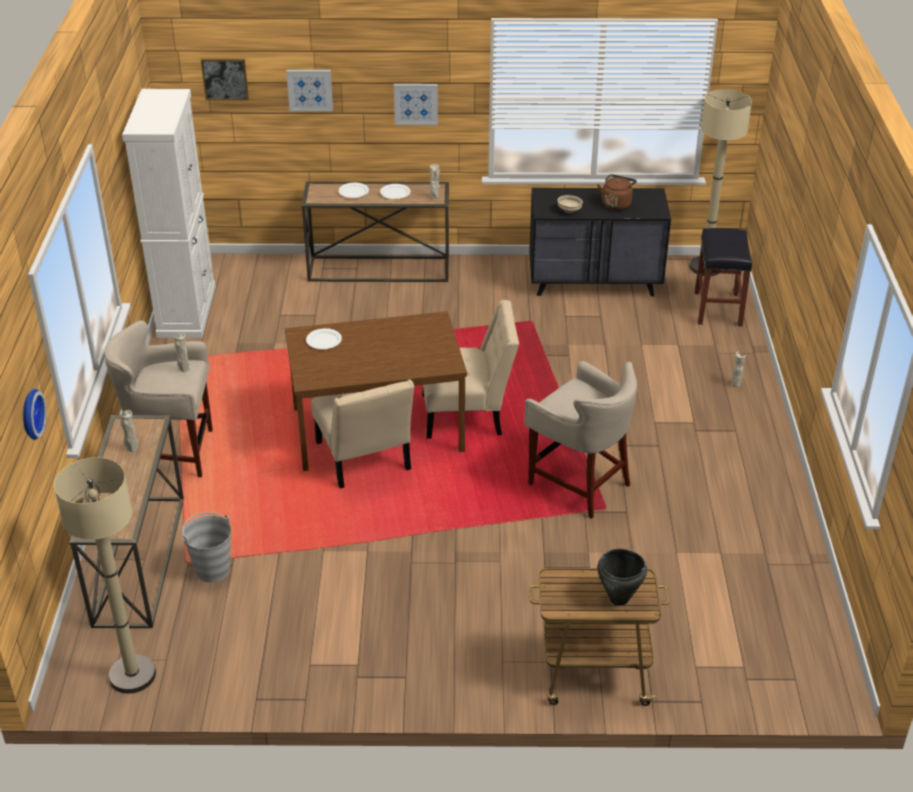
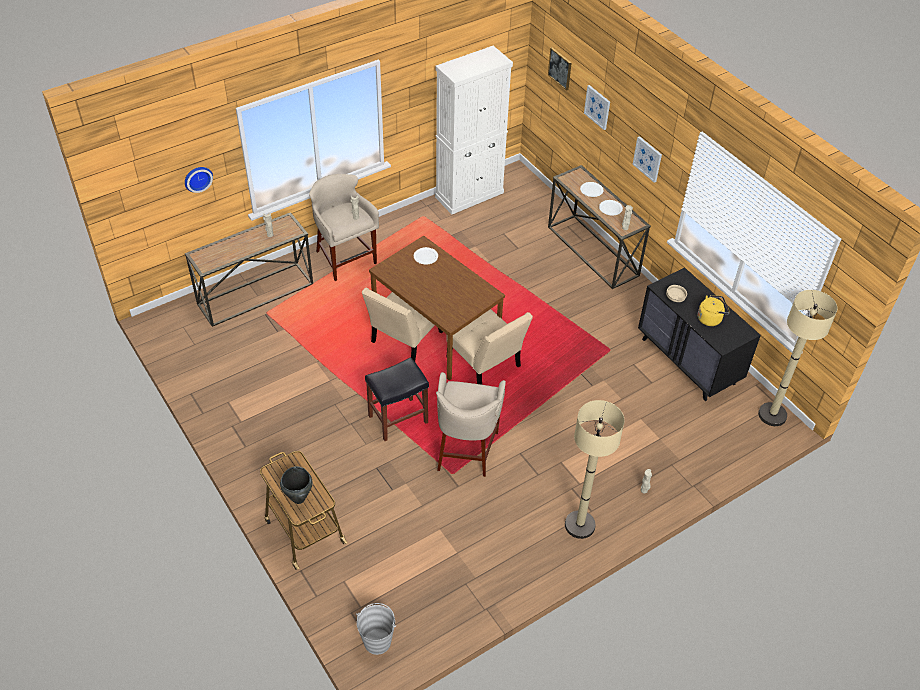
camera: 55 degrees right, 10 degrees up
(132, 675) = (176, 338): beige floor lamp -> beige floor lamp (579, 525)
(212, 569) = (269, 325): grey bucket -> grey bucket (377, 641)
(616, 203) = (710, 318): brown kettle -> yellow kettle
(718, 309) = (725, 444): black stool -> black stool (397, 420)

